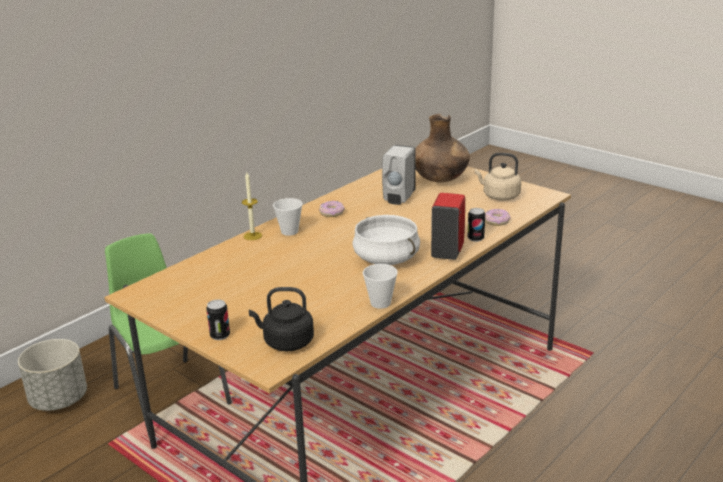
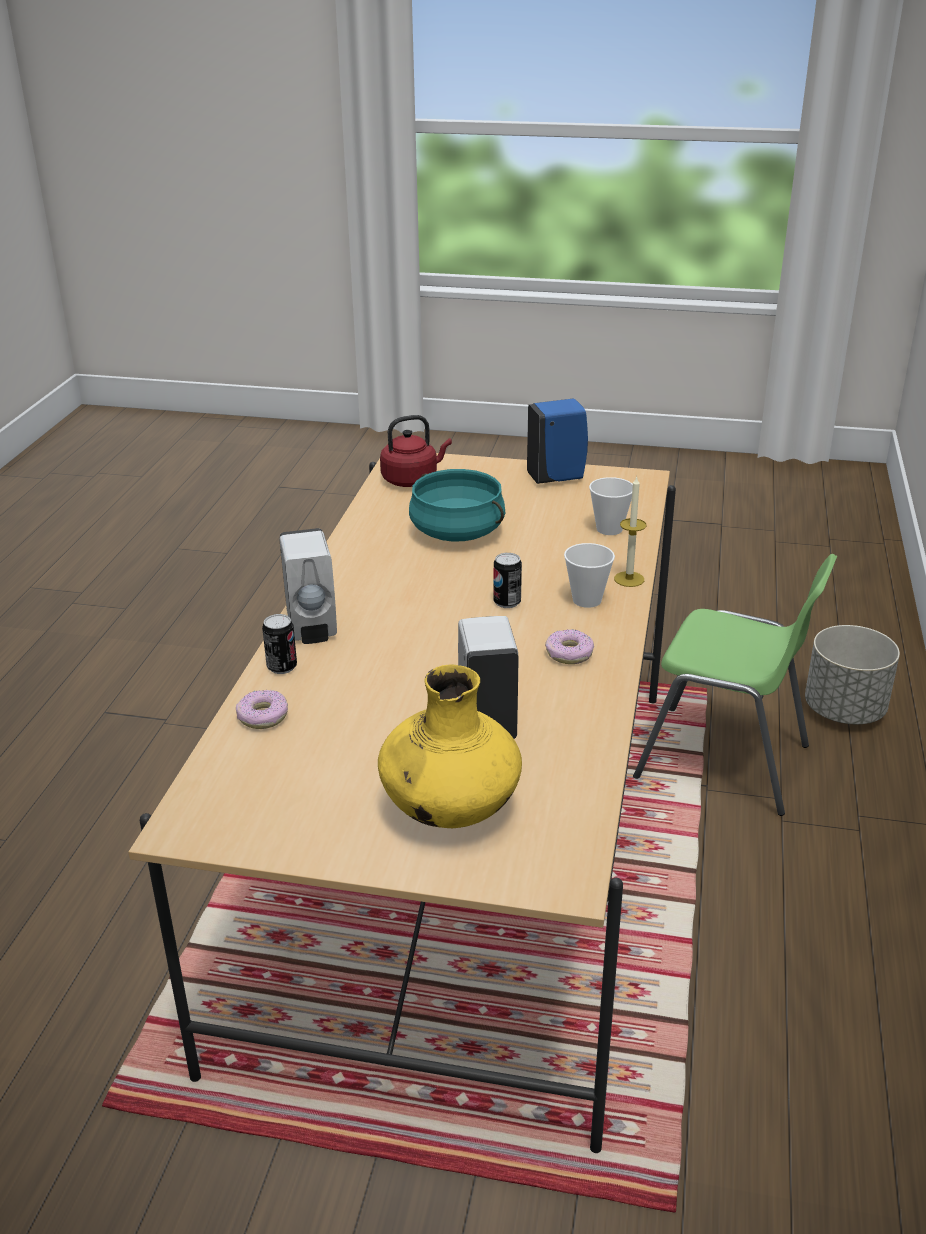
camera: 150 degrees right, 5 degrees up
(184, 312) = (557, 478): none -> blue soap dispenser
(220, 335) = (487, 469): can -> can (507, 602)
(286, 342) = (412, 479): black kettle -> red kettle
(306, 288) = (458, 532): none -> turquoise cooking pot
(380, 303) = (349, 537): cup -> cup (609, 529)
(387, 258) = (394, 595): white cooking pot -> none
(440, 180) = (449, 809): brown vase -> yellow vase
(447, 252) = (312, 629): red soap dispenser -> white soap dispenser
(499, 196) = (289, 792): beige kettle -> none

